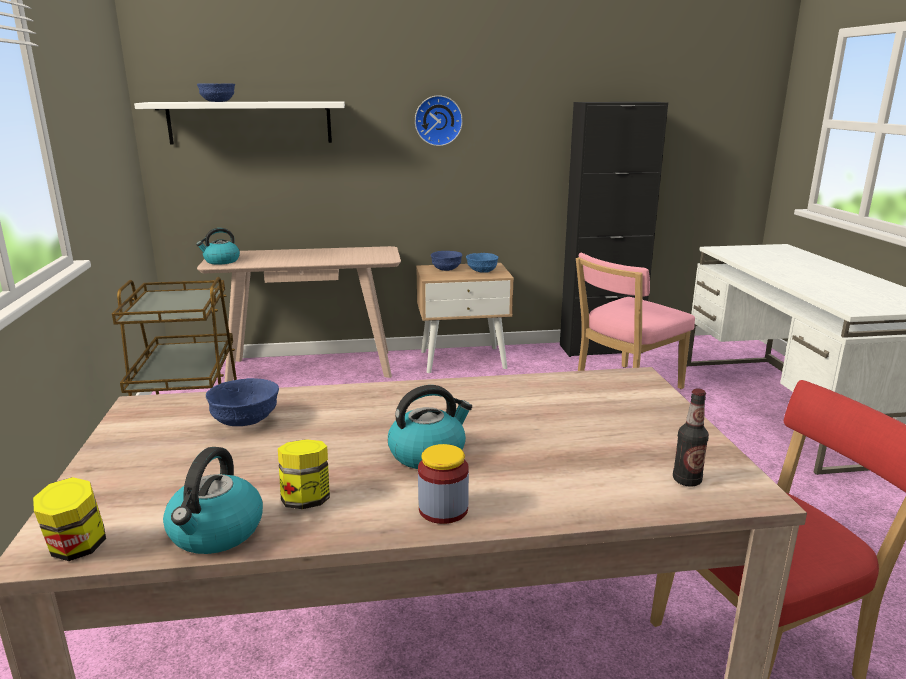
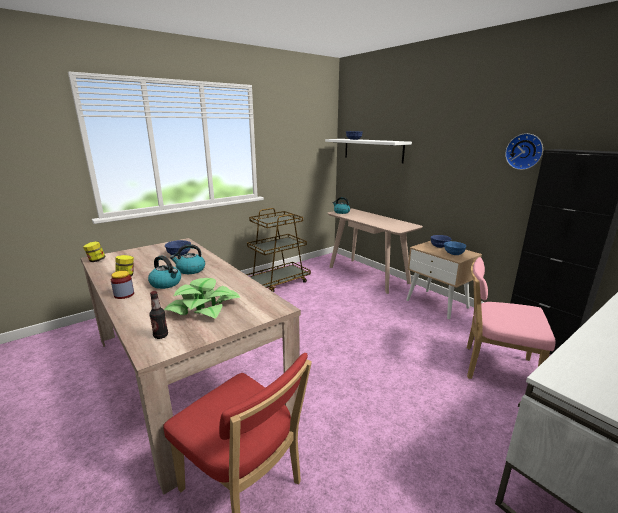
camera: 60 degrees right, 0 degrees up
(216, 532) = (105, 271): kettle -> kettle (190, 270)
(438, 120) = (458, 155): wall clock -> wall clock (524, 151)
(593, 430) = (204, 308): none -> potted plant

